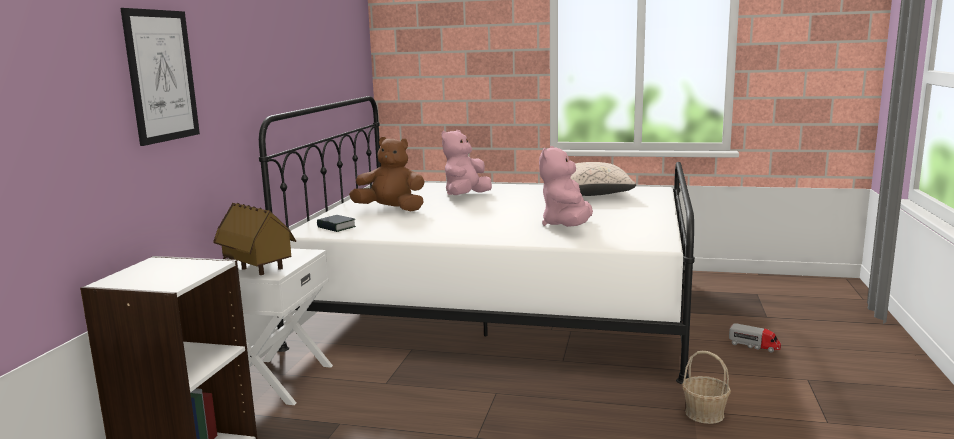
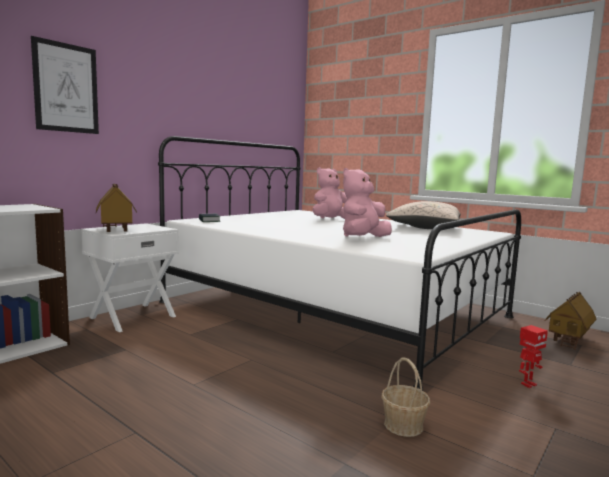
camera: 25 degrees right, 5 degrees down
(391, 210) = (264, 219): brown plush toy -> none
(742, 290) = (568, 339): none -> toy house
(754, 346) = (528, 384): toy truck -> toy robot

